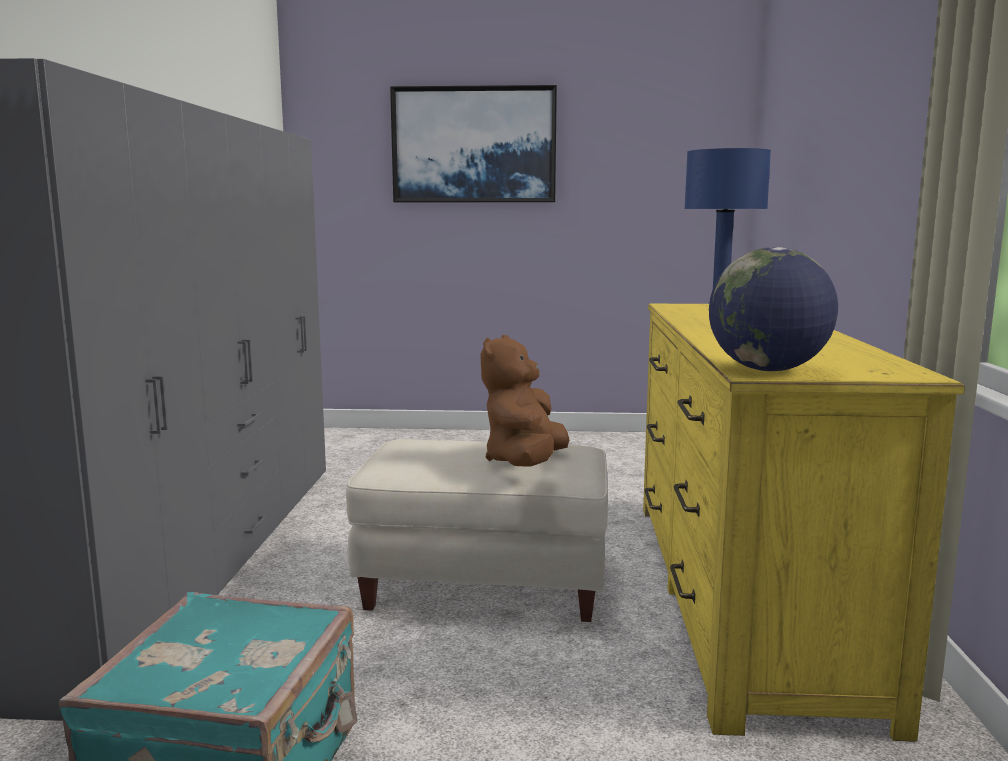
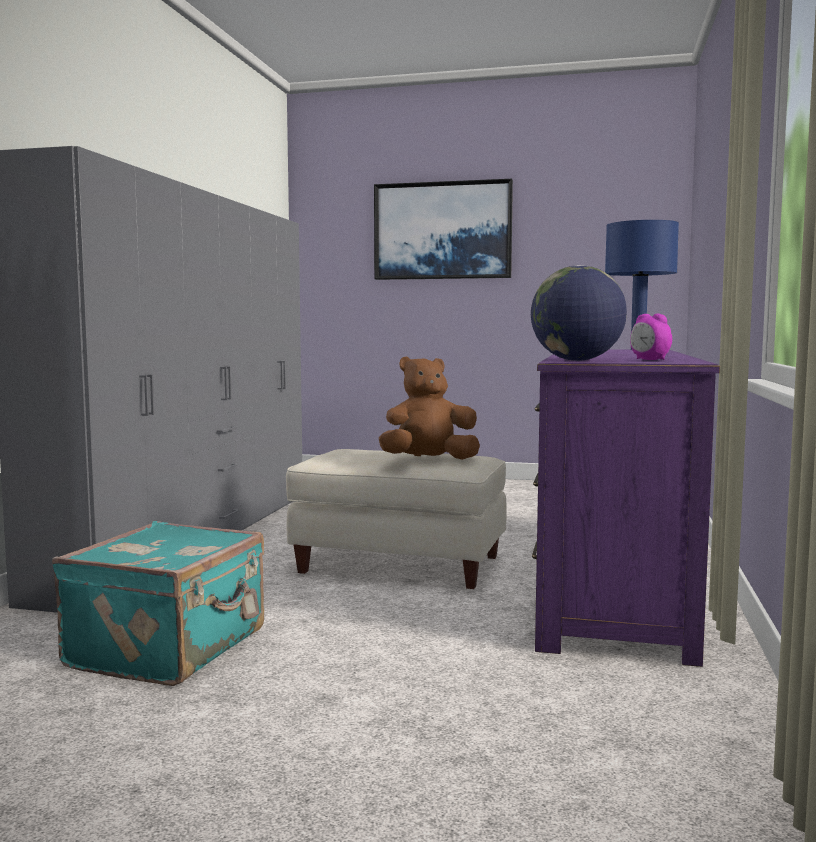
camera: 10 degrees right, 5 degrees down
(525, 463) = (428, 460): brown plush toy -> brown plush toy turned 45 degrees clockwise
(741, 593) = (612, 581): yellow dresser -> purple dresser
(848, 363) = (649, 360): none -> alarm clock

